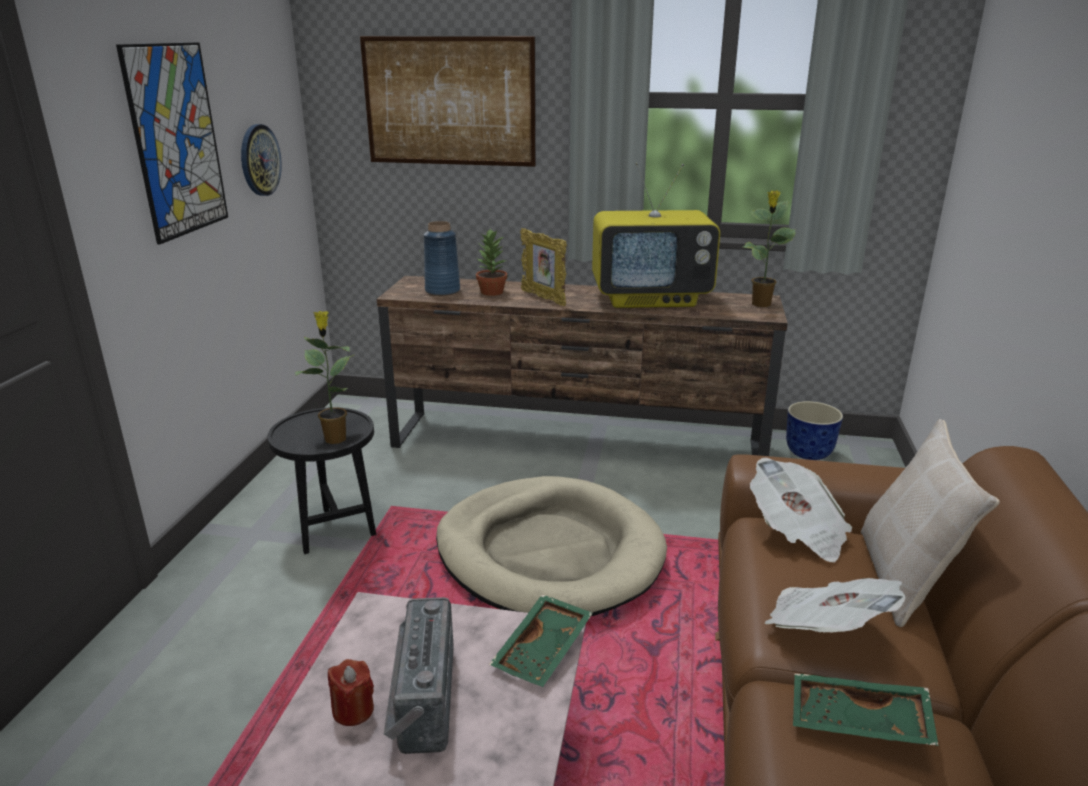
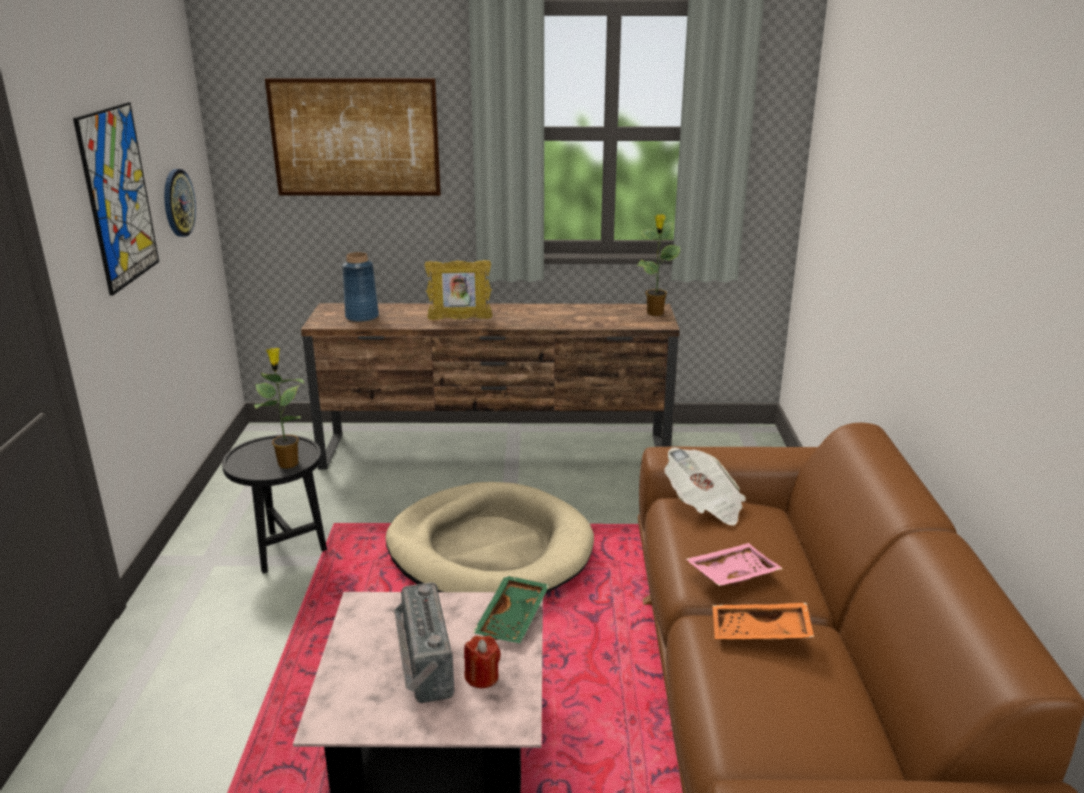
camera: 10 degrees left, 0 degrees up
(353, 710) = (369, 679): red candle -> red candle (482, 677)
(491, 292) = (409, 316): potted plant -> none
(543, 298) = (460, 319): picture frame -> picture frame turned 45 degrees counterclockwise
(651, 299) = (557, 314): television -> none
(808, 453) = (704, 442): planter -> none
(825, 629) = (731, 573): newspaper -> pink tray
(858, 724) = (760, 633): green tray -> orange tray
(905, 579) = (788, 533): beige pillow -> none

